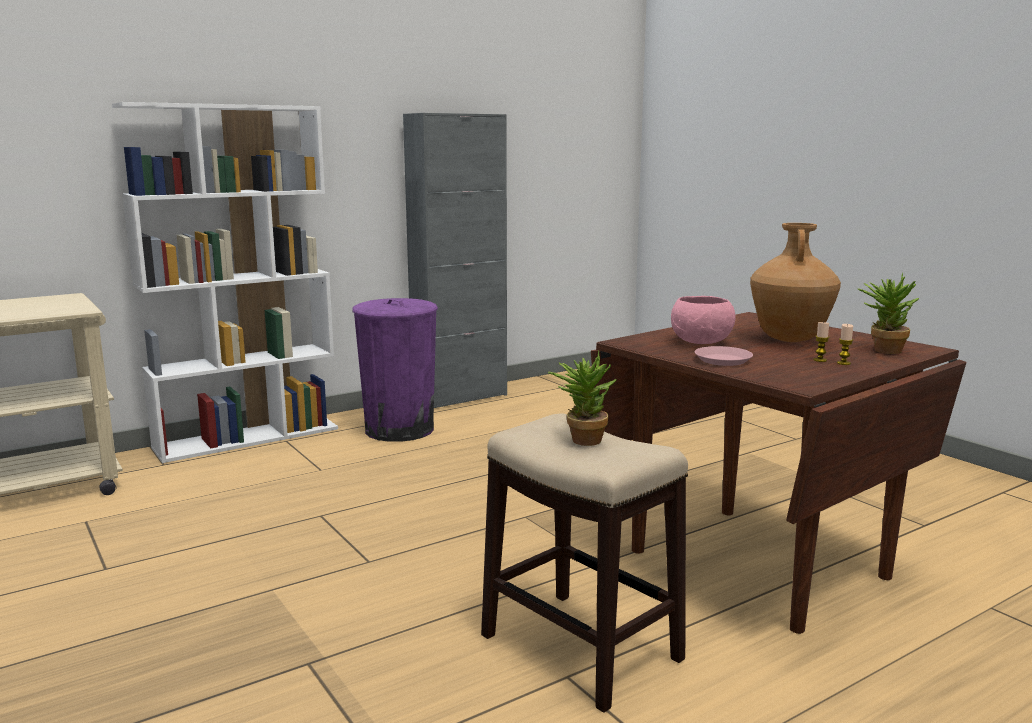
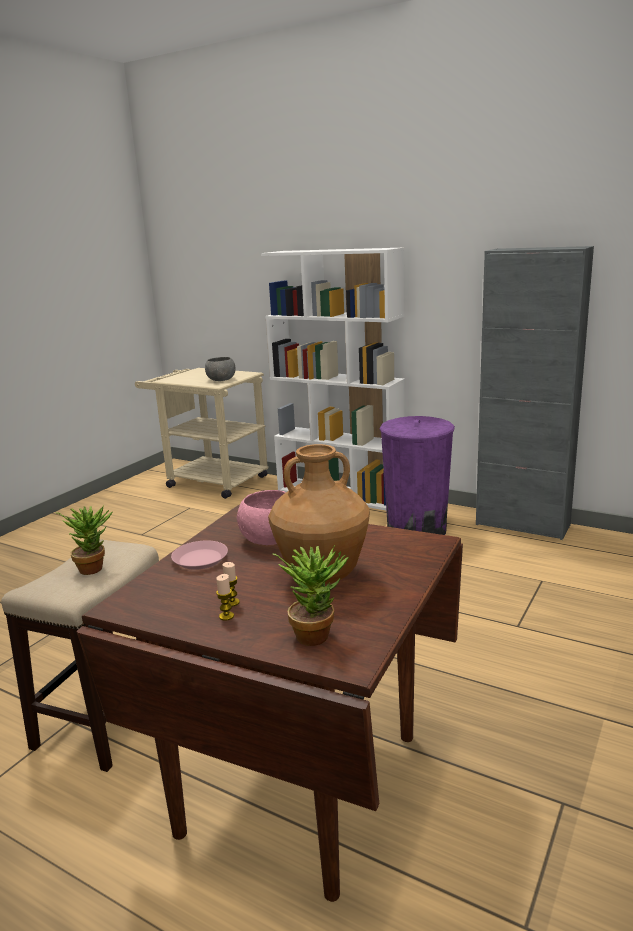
camera: 65 degrees right, 5 degrees up
(59, 305) = (221, 380): none -> grey bowl

